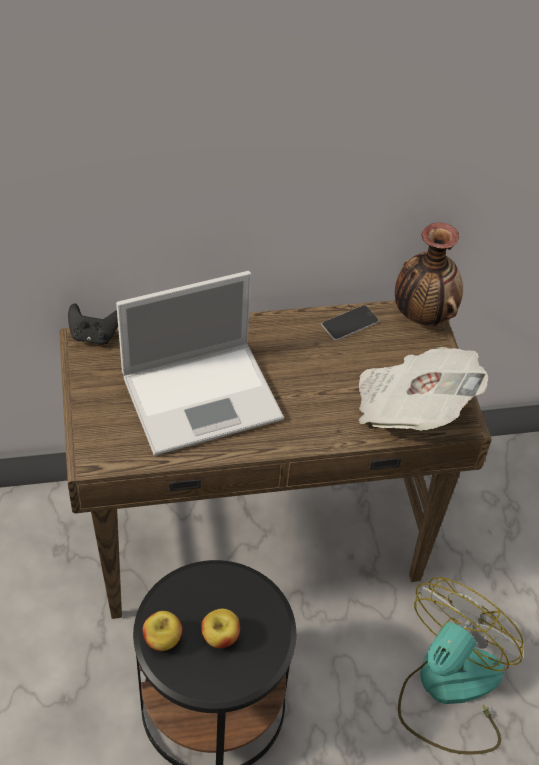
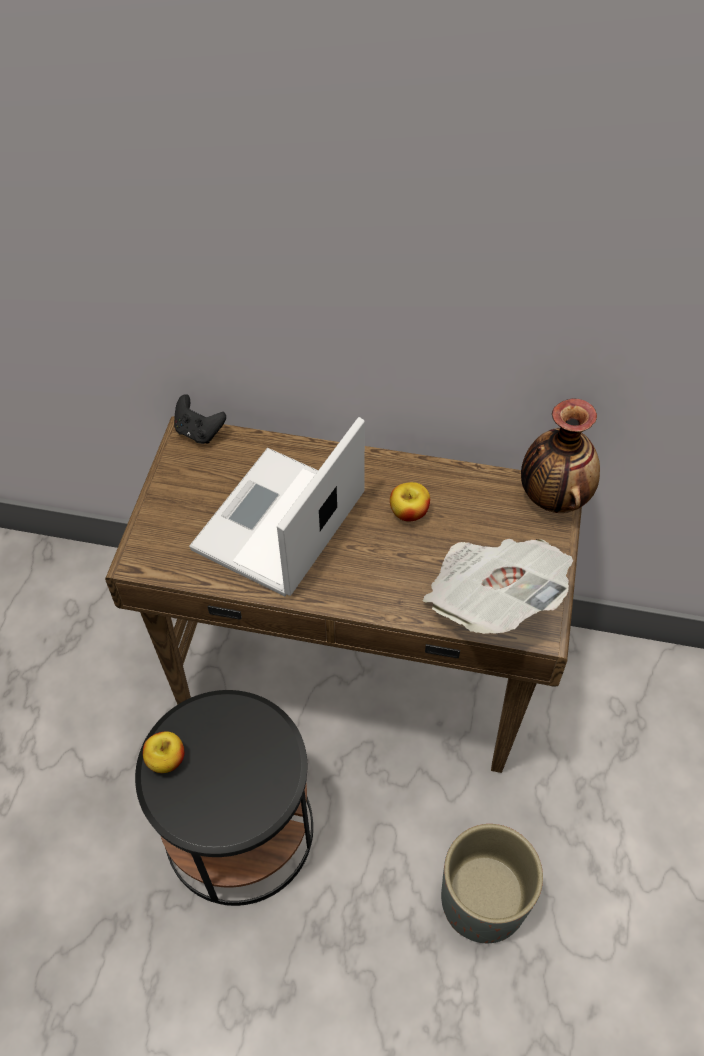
camera: 25 degrees right, 5 degrees up
(204, 396) = (278, 525): laptop -> laptop turned 120 degrees clockwise
(220, 637) = (222, 776): apple -> apple (409, 512)
(350, 323) = (468, 485): phone -> none
(449, 690) = (483, 900): fan -> grey planter

